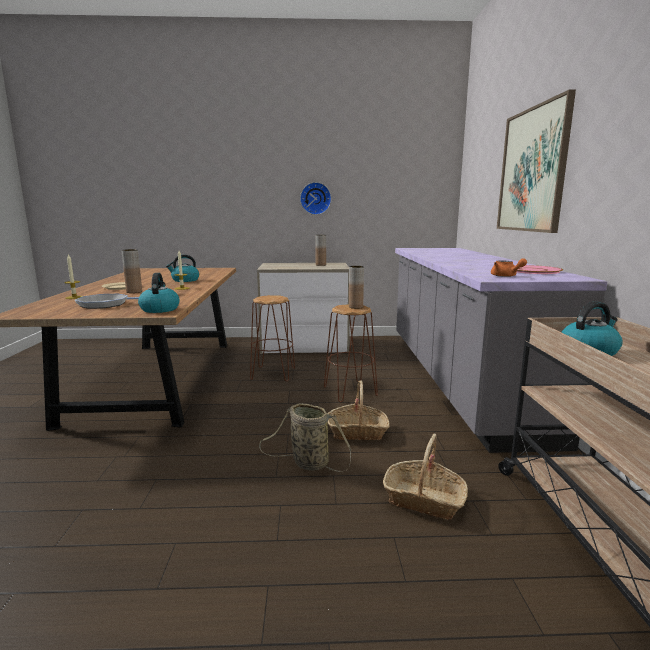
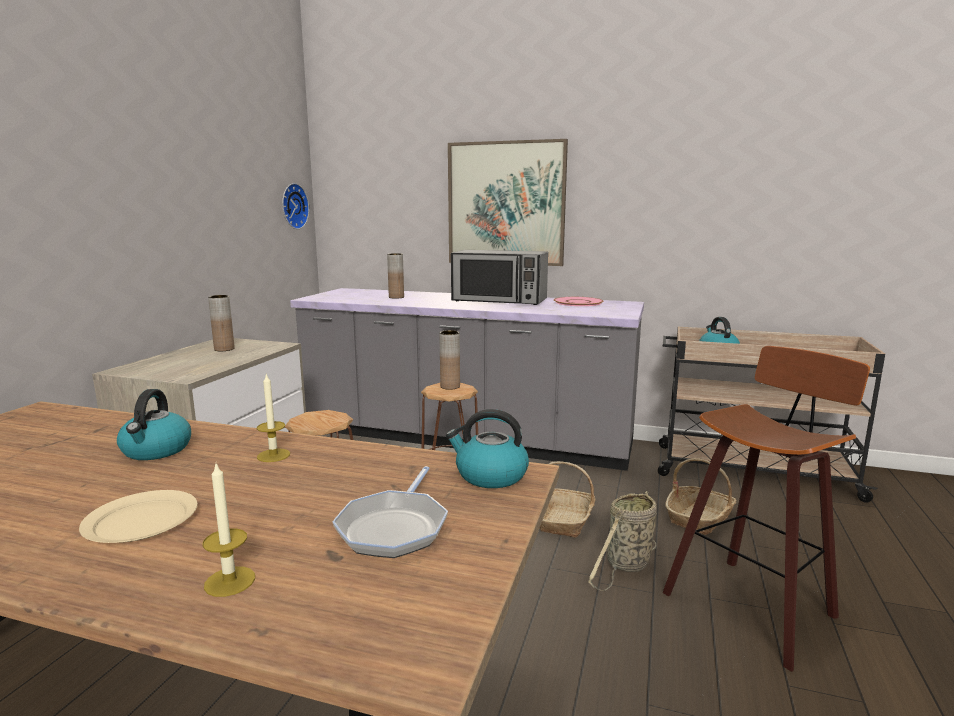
camera: 70 degrees left, 0 degrees up
(134, 292) = (249, 502): brown vase -> brown vase (396, 297)
(279, 530) = (753, 604): none -> stool
(315, 198) = (161, 230): wall clock -> wall clock (292, 206)
(486, 261) = (499, 300): none -> microwave
(506, 276) = (610, 311): orange teapot -> none

